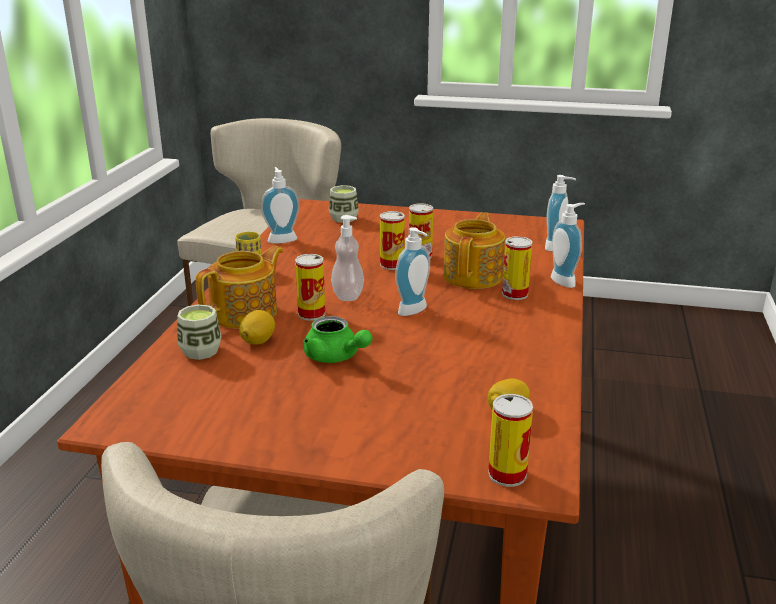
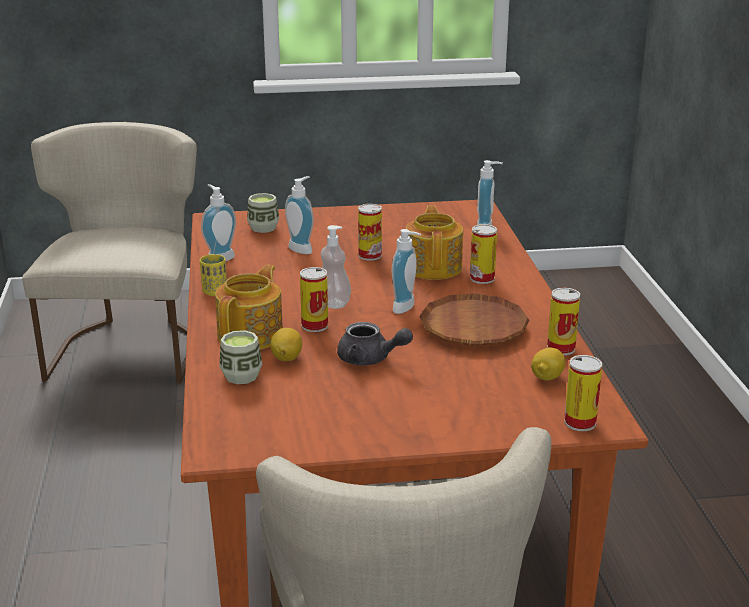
camera: 20 degrees left, 0 degrees up
(335, 357) = (370, 359): green teapot -> grey teapot
(392, 265) = (350, 268): can -> can (561, 348)
(467, 342) = (473, 327): none -> brown plate
(566, 281) = (517, 259): soap dispenser -> soap dispenser (303, 248)

